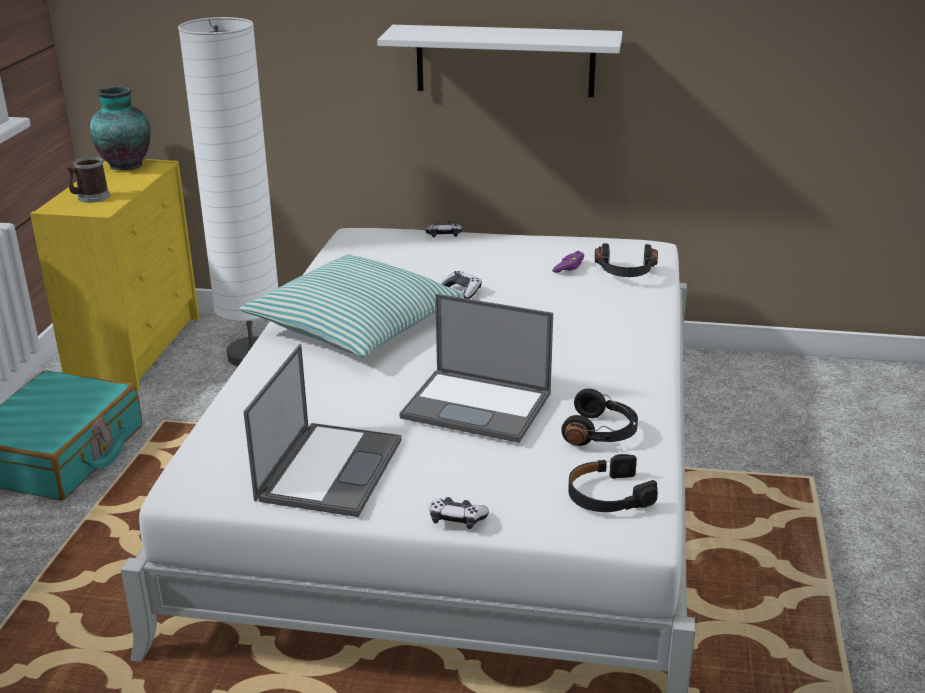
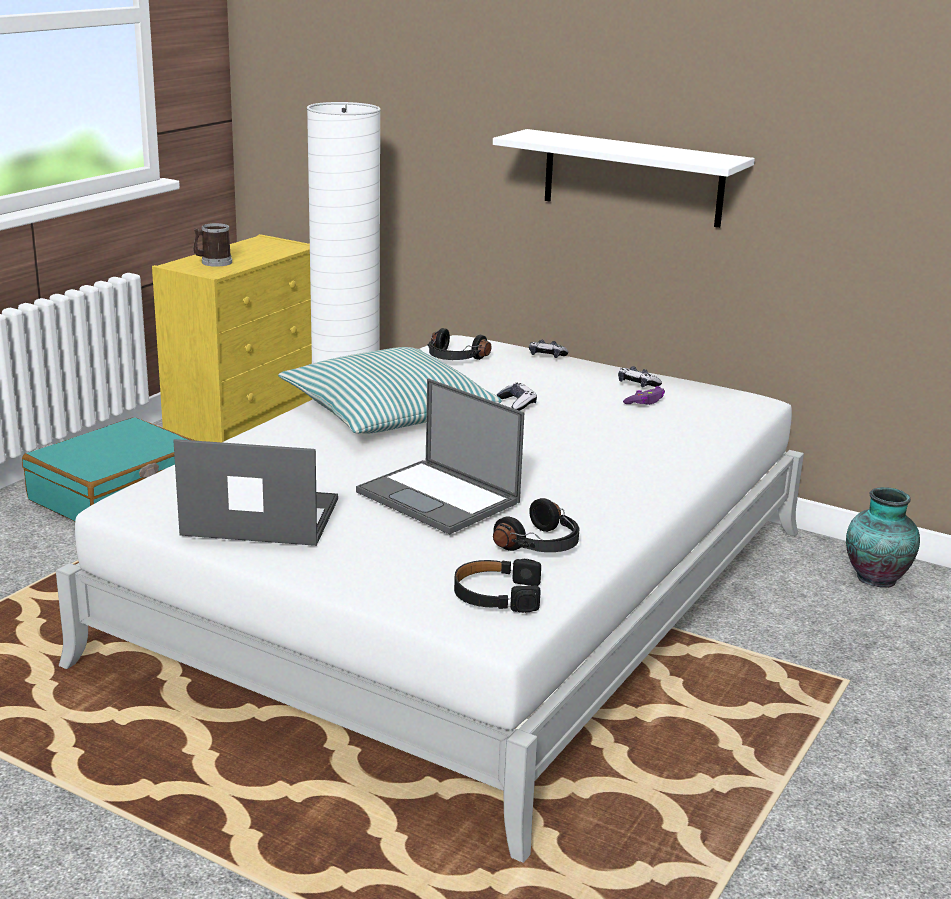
camera: 20 degrees right, 5 degrees down
(125, 165) = (268, 242): vase -> vase (875, 577)
(330, 468) = (258, 517): laptop -> laptop turned 120 degrees counterclockwise
(457, 519) = (334, 581): game controller -> game controller (637, 384)
(626, 273) = (701, 417): black headphones -> black headphones (454, 359)

